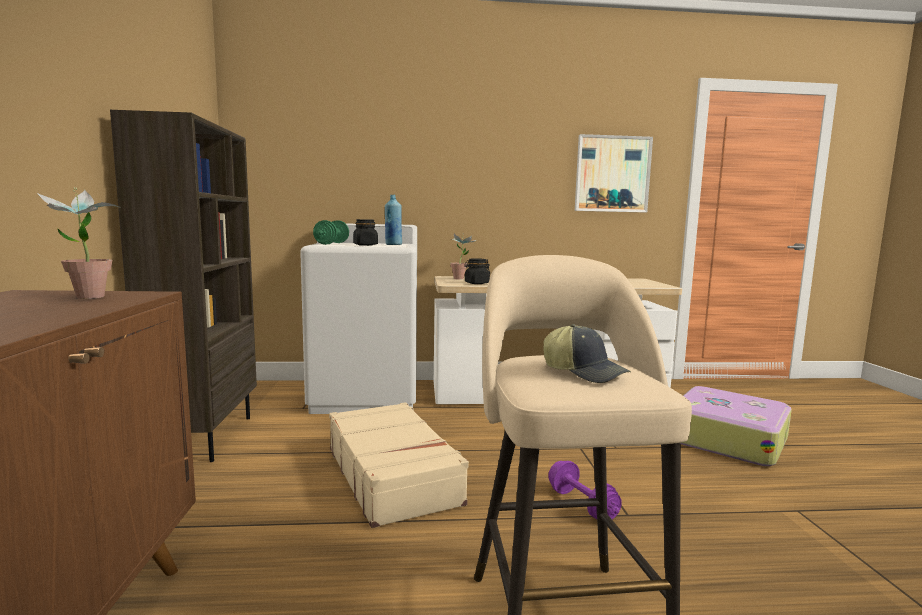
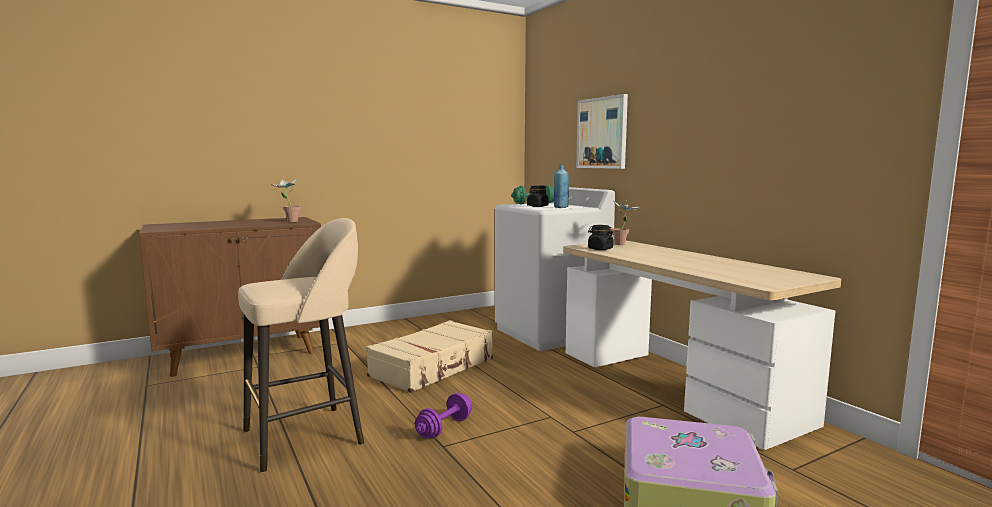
camera: 65 degrees right, 0 degrees up
(205, 437) = (435, 320): brown bookcase -> none
(585, 372) = (285, 283): cap -> none
(612, 174) = (806, 127): picture -> picture (602, 133)

